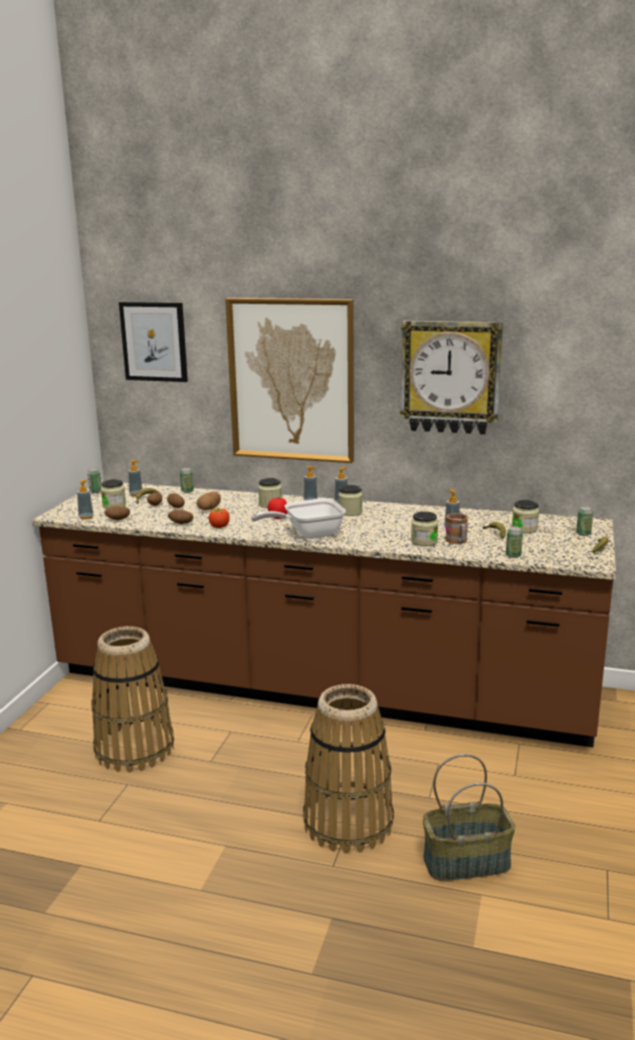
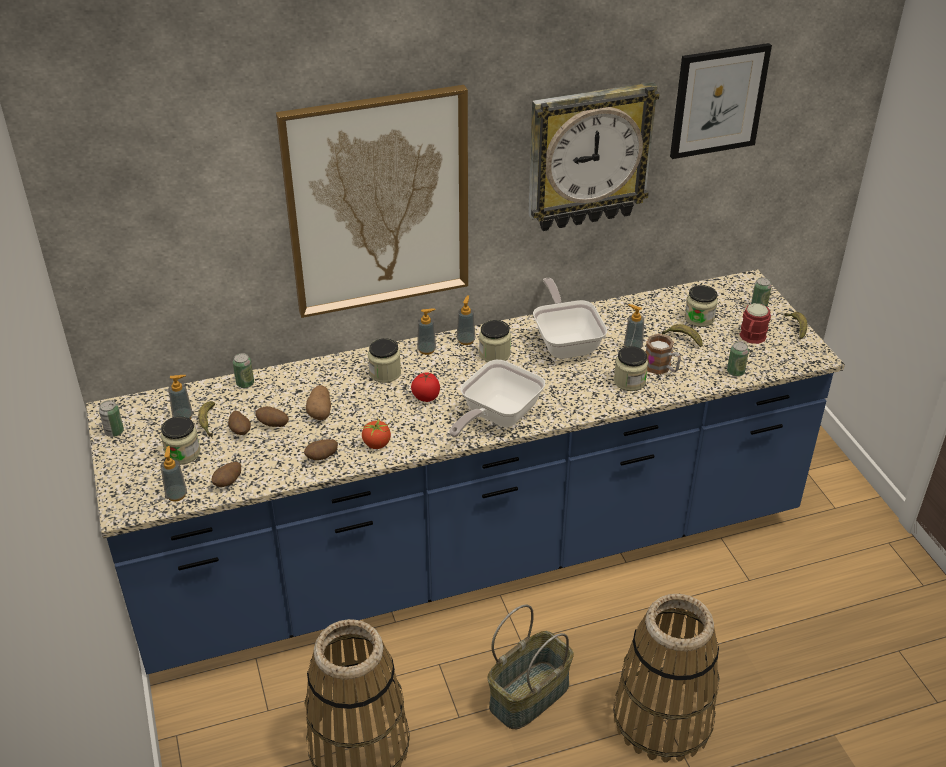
camera: 35 degrees left, 20 degrees up
(154, 341) = (155, 194): picture -> picture (718, 100)
(320, 687) = (473, 552): brown counter -> blue counter
(407, 518) = (566, 342): none -> frying pan
(467, 861) = (794, 705): basket -> basket (529, 694)
(552, 545) = (751, 338): none -> red mug

